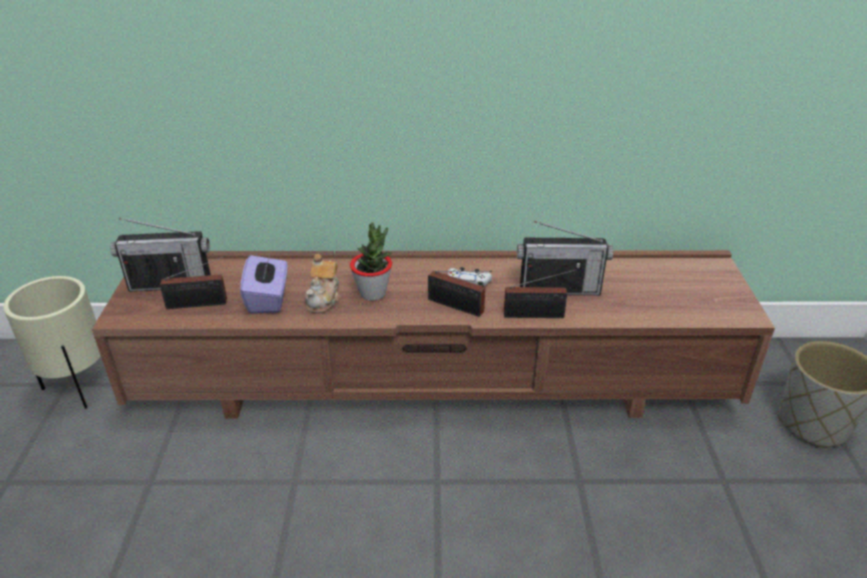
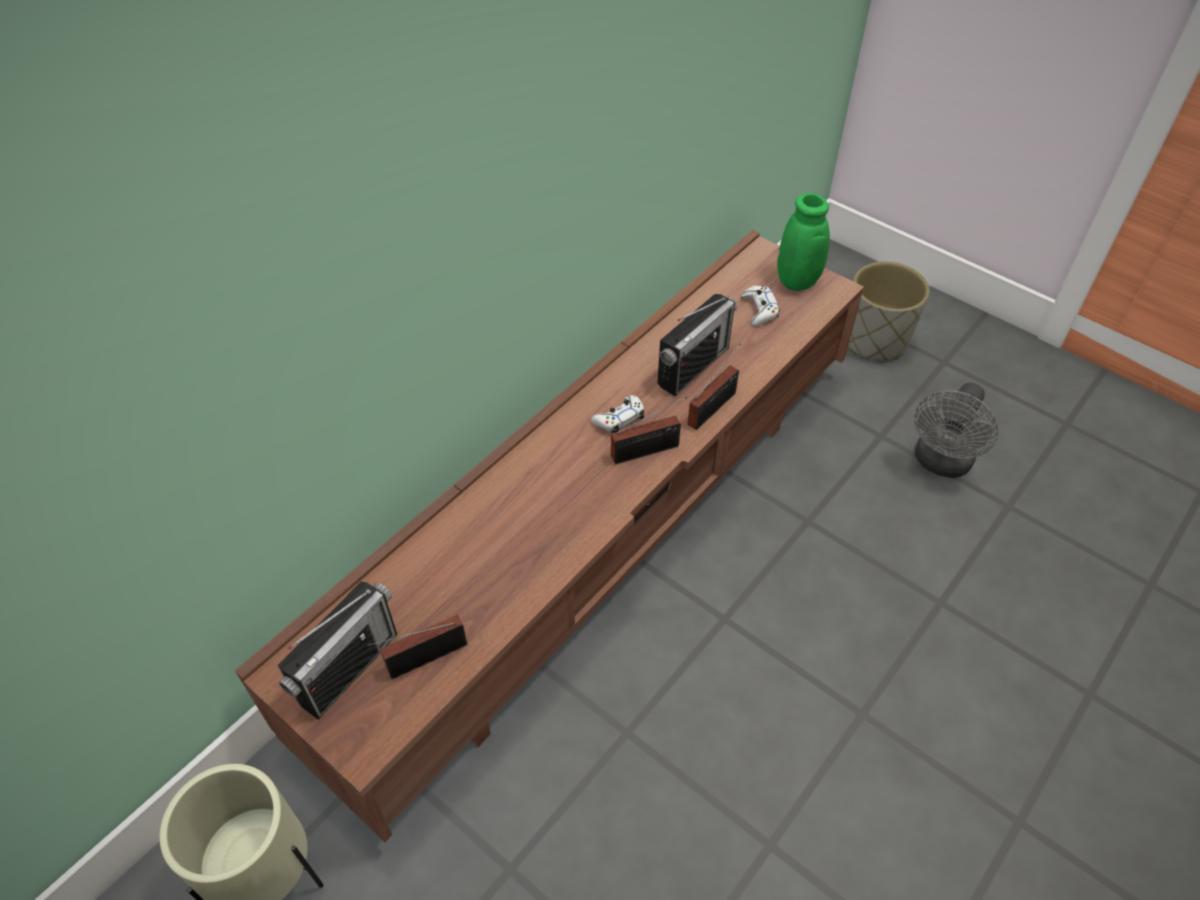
camera: 50 degrees left, 15 degrees up
(200, 304) = (422, 658): radio -> radio turned 150 degrees counterclockwise
(268, 299) = (478, 591): purple tissue box -> none
(324, 299) = (530, 544): teapot -> none
(373, 293) = (560, 499): potted plant -> none
(659, 291) = (759, 310): none -> white game controller
(714, 295) = (795, 284): none -> green vase
(754, 537) = (940, 463): none -> grey fan

